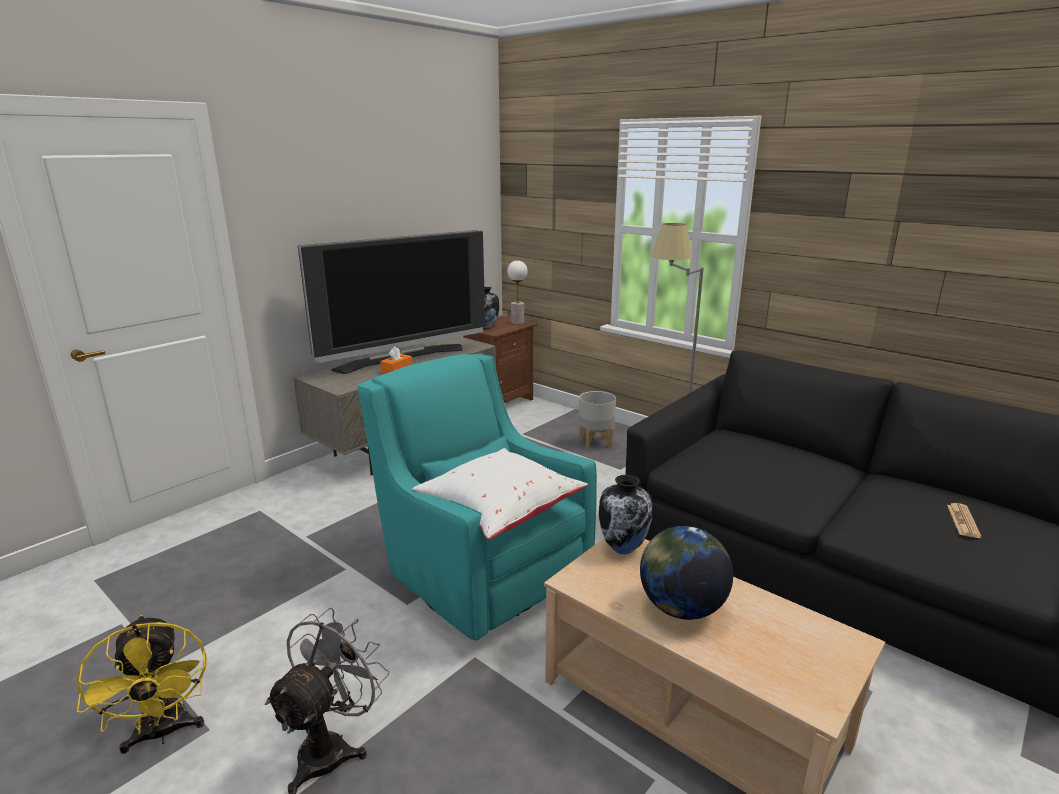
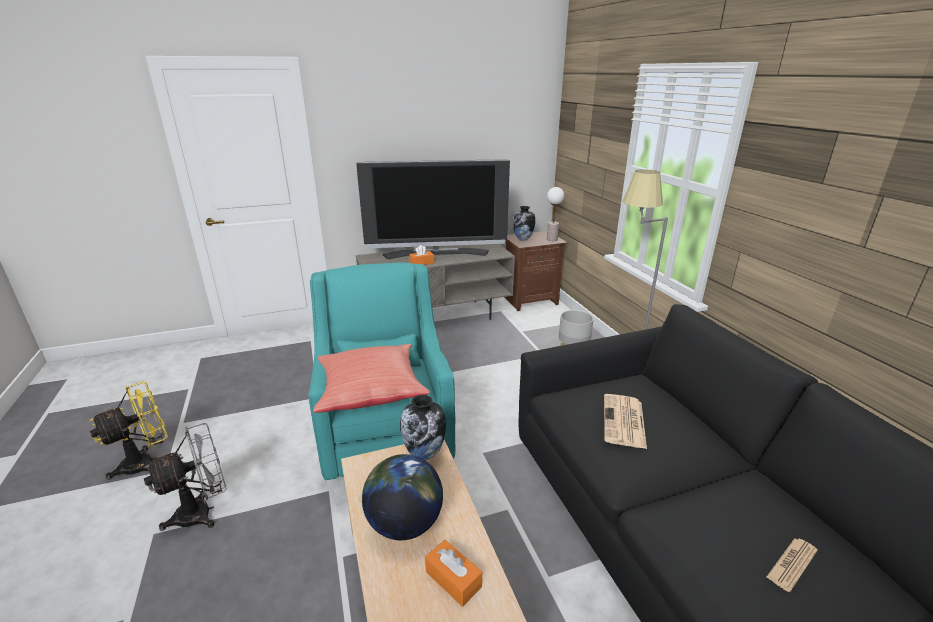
camera: 30 degrees right, 5 degrees up
(163, 733) = (147, 462): yellow fan -> yellow fan turned 135 degrees counterclockwise
(499, 511) = (370, 392): white pillow -> red pillow
(755, 466) = (624, 422): none -> newspaper
(775, 629) = (453, 579): none -> orange tissue box

